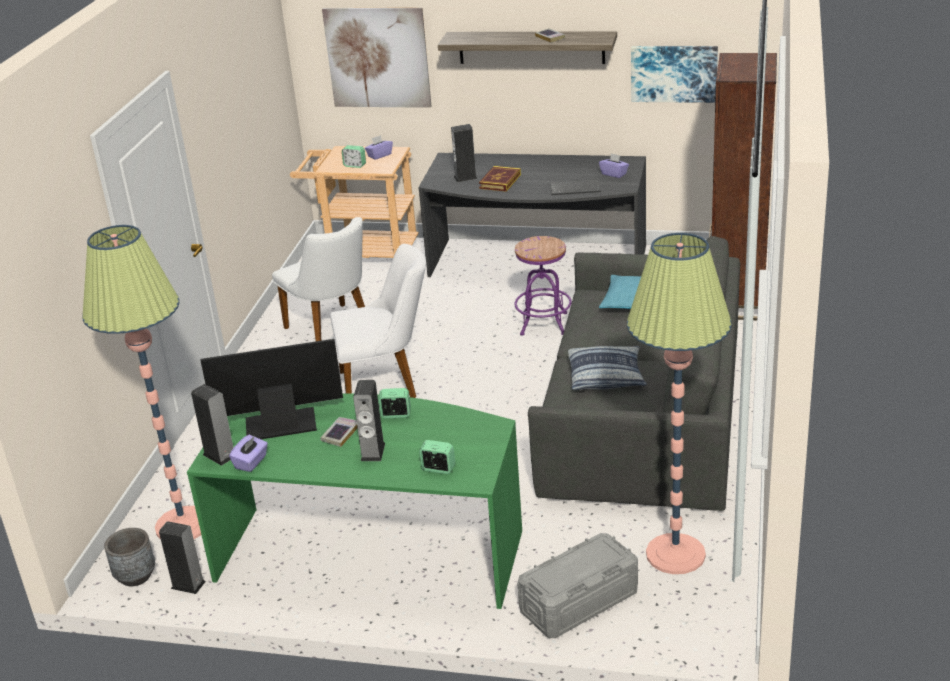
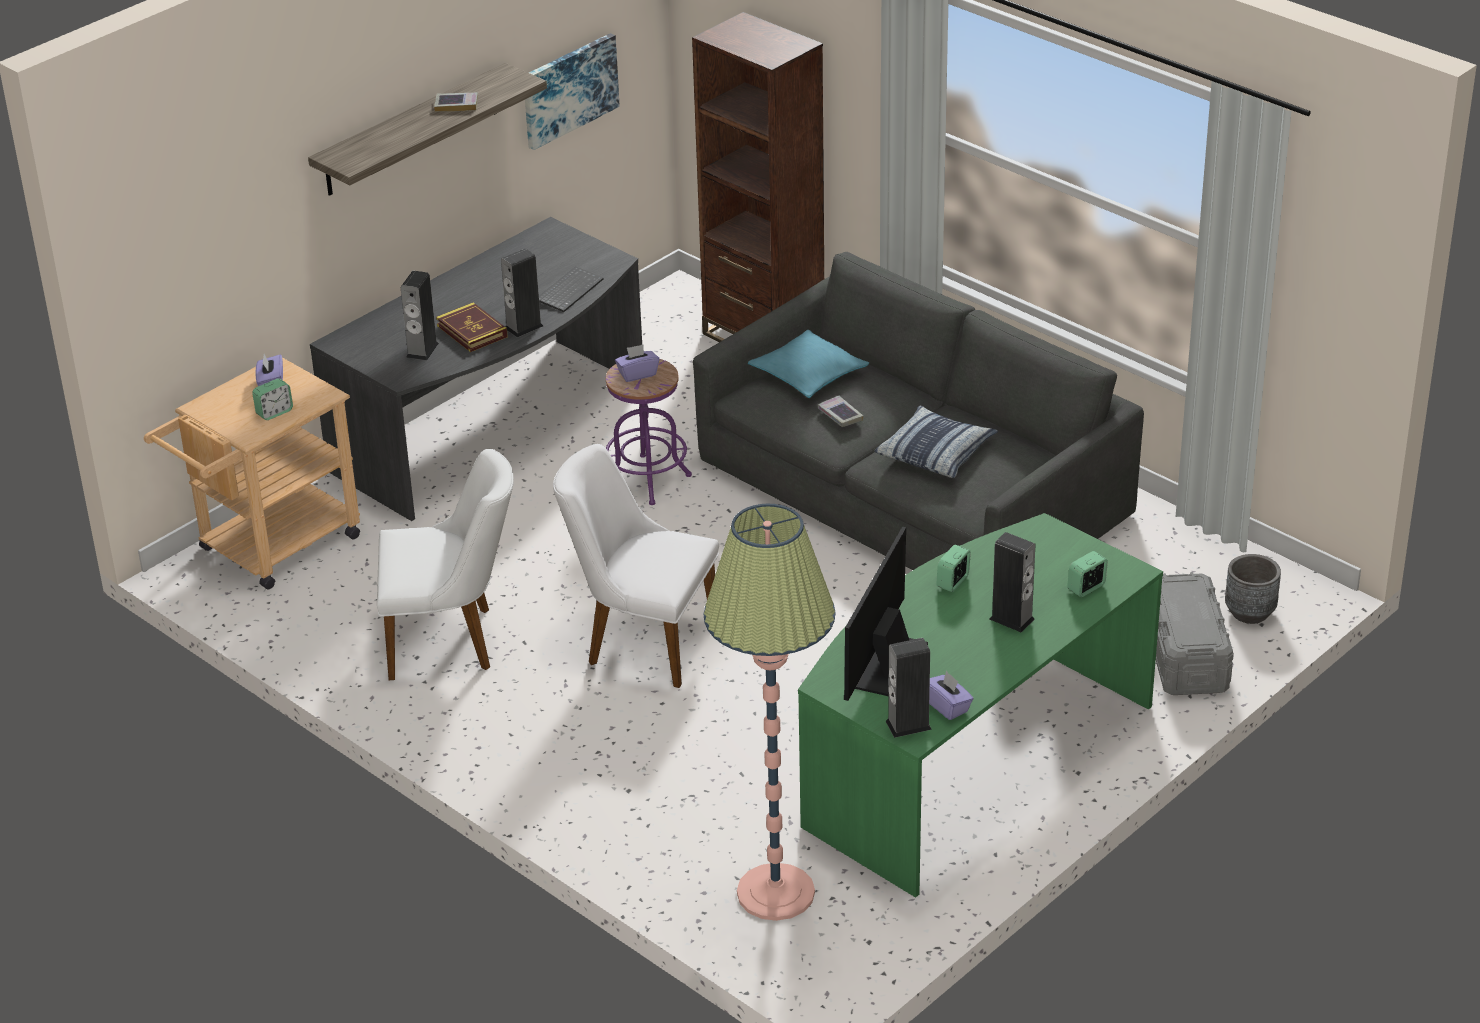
camera: 60 degrees left, 5 degrees up
(135, 576) = (844, 958): grey planter -> grey planter (1249, 613)
(188, 585) = (902, 918): speaker -> speaker (523, 327)
(340, 434) = (953, 630): book -> book (840, 415)
(377, 57) = (220, 239): picture -> none
(386, 384) = (640, 641): white chair -> white chair turned 90 degrees counterclockwise
(614, 174) = (568, 253): purple tissue box -> purple tissue box (637, 374)
(675, 554) = (1168, 569): floor lamp -> none

